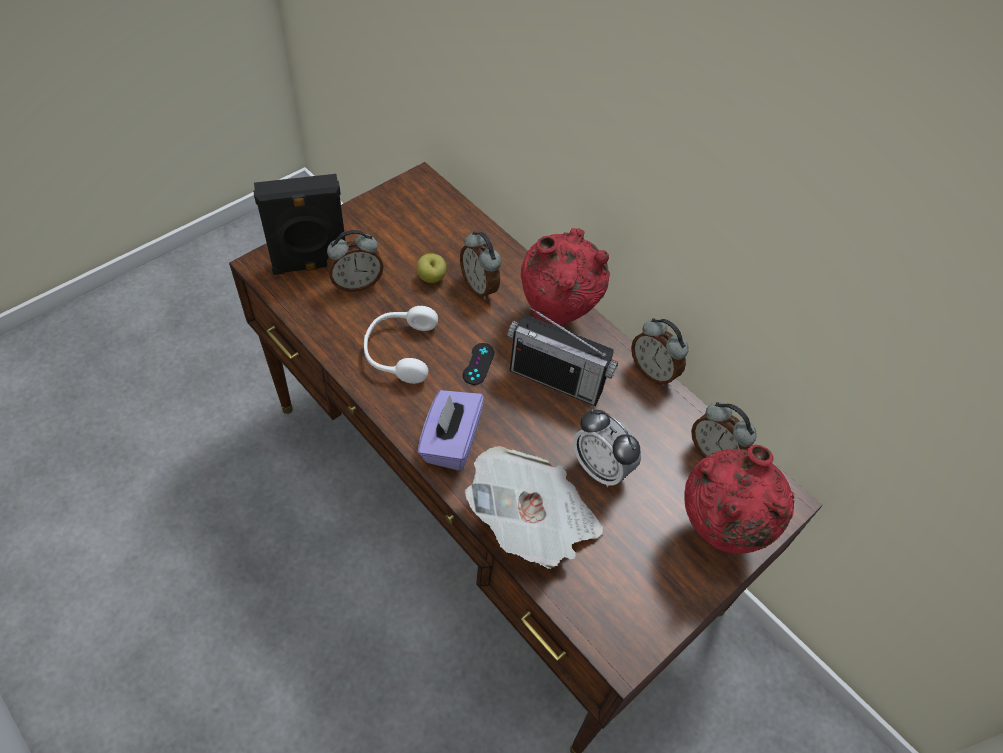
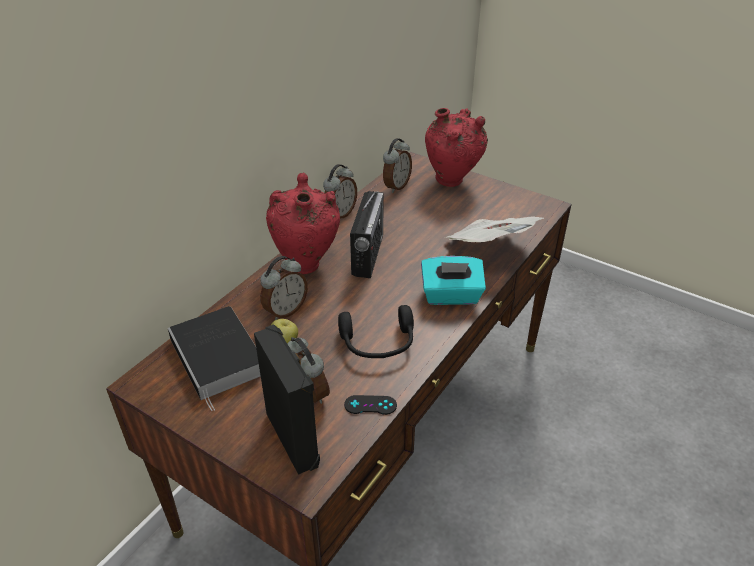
camera: 100 degrees left, 15 degrees down
(399, 351) = (378, 344): white headphones -> black headphones
(430, 230) = (219, 358): none -> book
(450, 442) = (451, 296): purple tissue box -> turquoise tissue box
(478, 364) = (371, 295): black game controller -> black game controller (370, 405)
(600, 468) = (432, 226): alarm clock -> none

